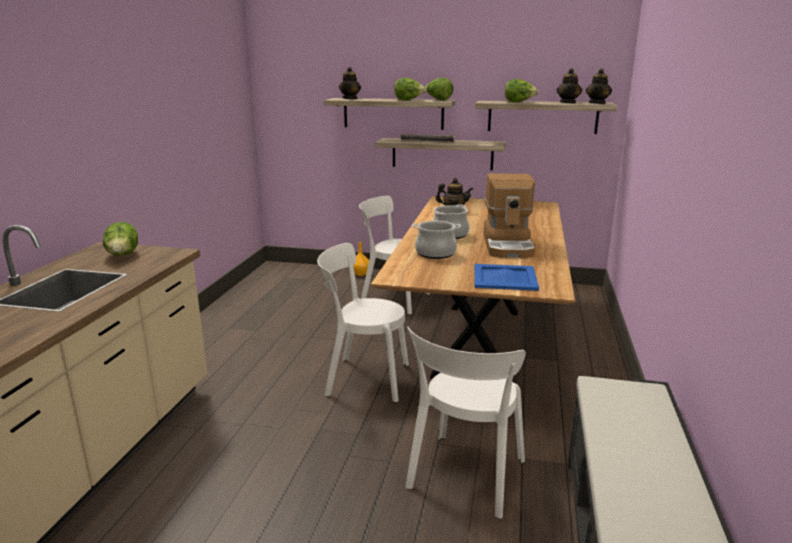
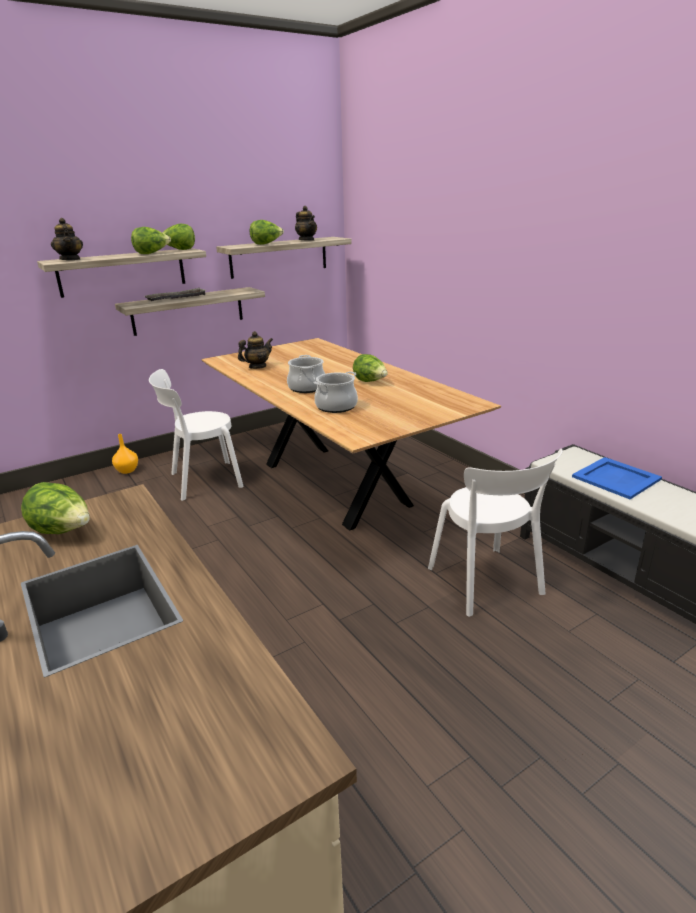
camera: 45 degrees left, 5 degrees up
(363, 378) = (299, 559): white chair -> none
(505, 278) = (429, 407): blue tray -> blue tray (617, 478)
(508, 245) = (370, 382): coffee machine -> lettuce
(597, 103) = (329, 238): teapot -> none

